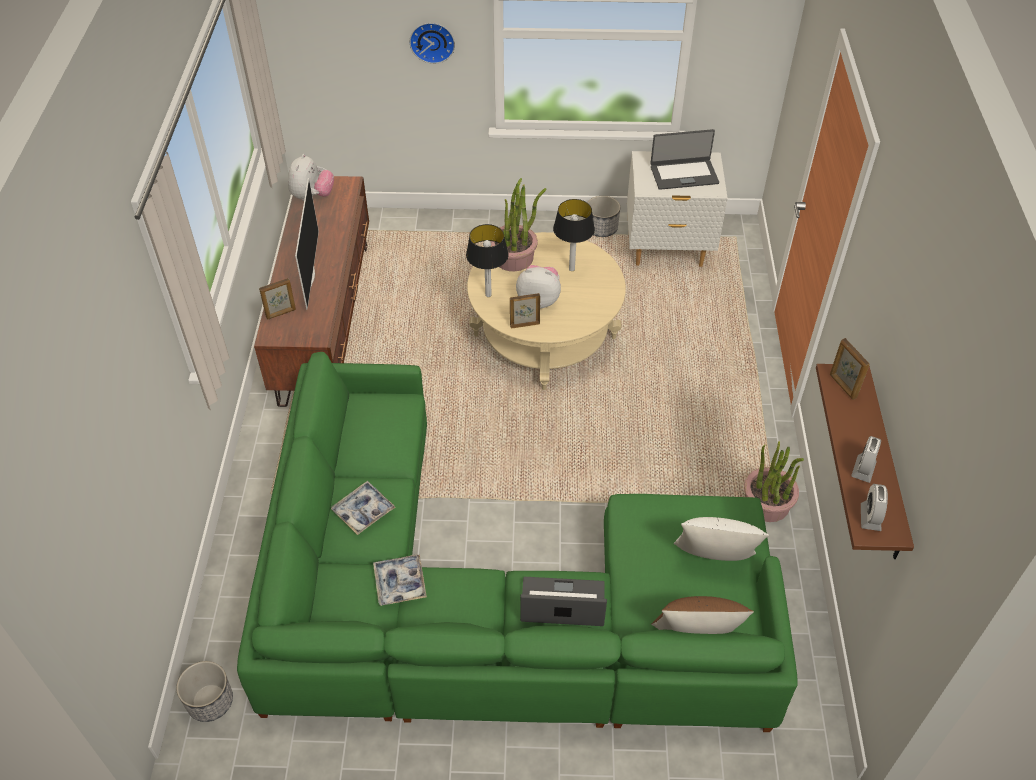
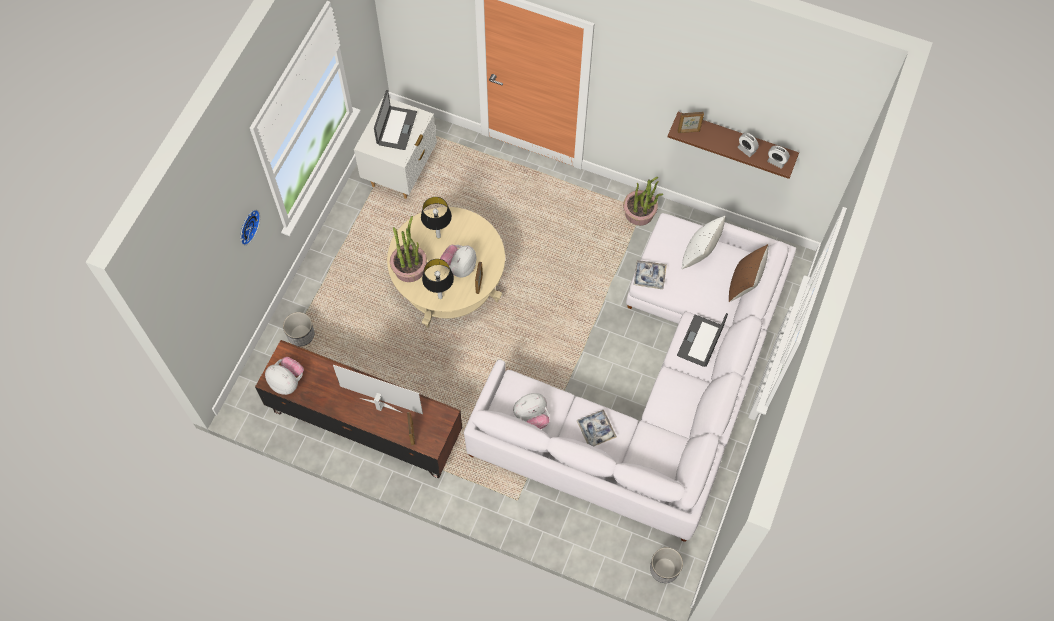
camera: 70 degrees left, 15 degrees up
(357, 436) = (531, 417): none -> plush toy
(400, 583) = (656, 424): tray -> tray (649, 276)
(492, 604) = (653, 390): green sofa -> white sofa
(601, 228) = (356, 205): planter -> planter (301, 335)

